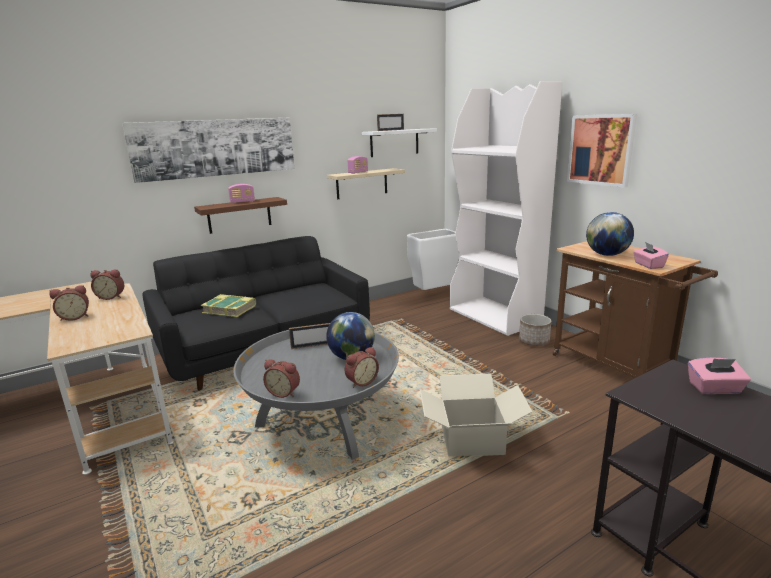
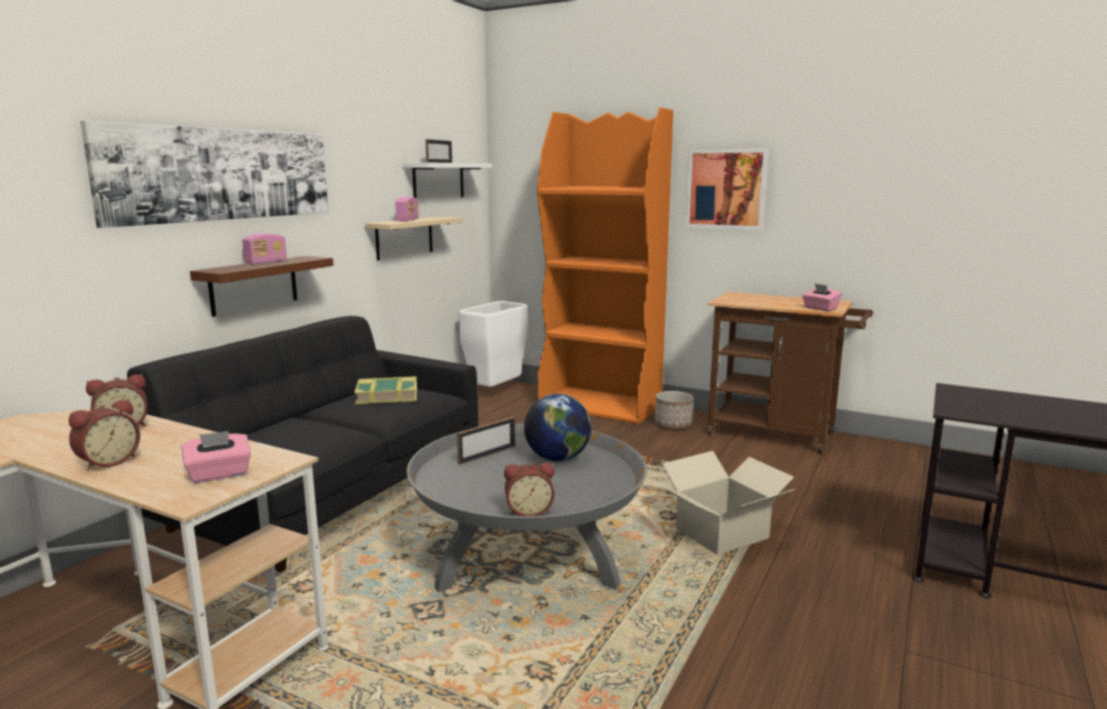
camera: 30 degrees left, 5 degrees down
(230, 309) = (295, 433): book -> book (387, 396)
(361, 381) = (609, 480): alarm clock -> none
(495, 316) = (601, 406): white bookcase -> orange bookcase
(607, 255) = (767, 303): globe -> none
(715, 389) = (999, 397): pink tissue box -> pink tissue box (219, 474)

